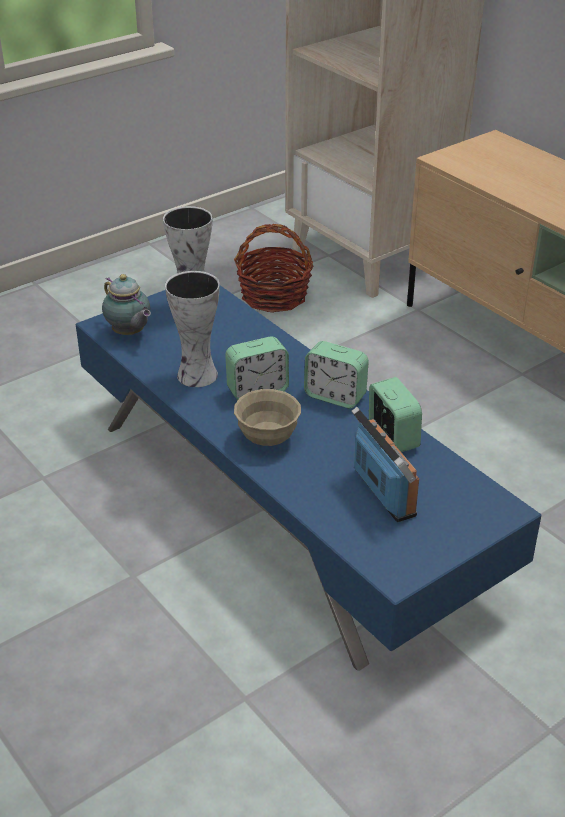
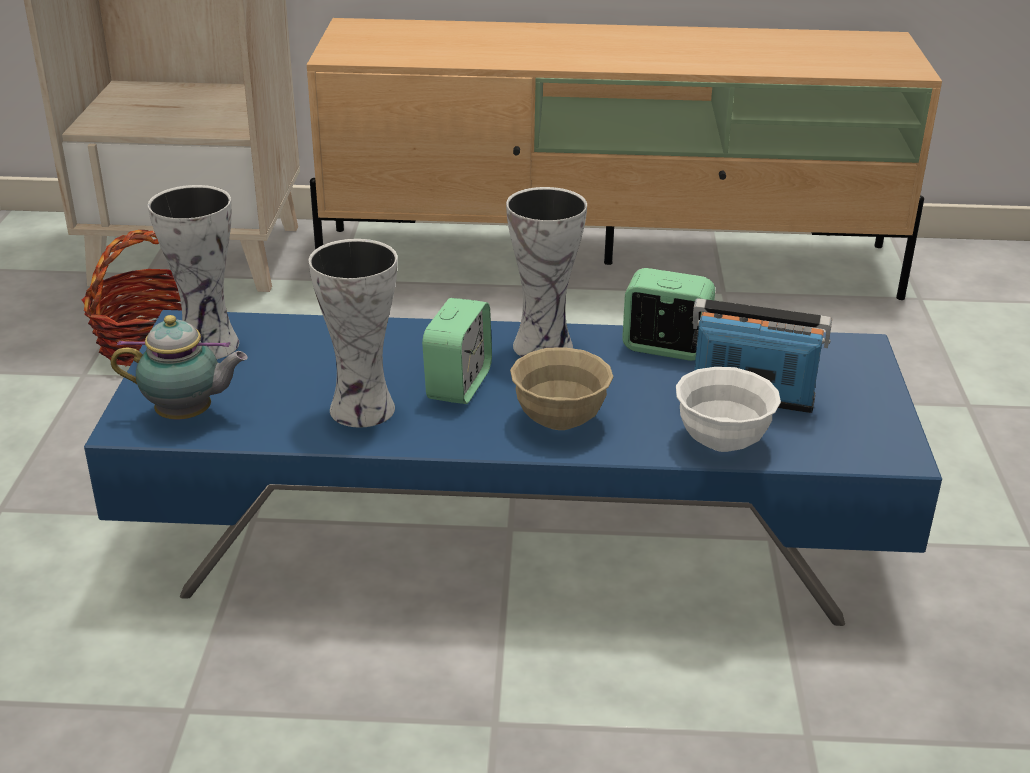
camera: 50 degrees left, 5 degrees down
(321, 502) = (722, 442): none -> white bowl
(335, 396) = (544, 344): alarm clock -> vase

